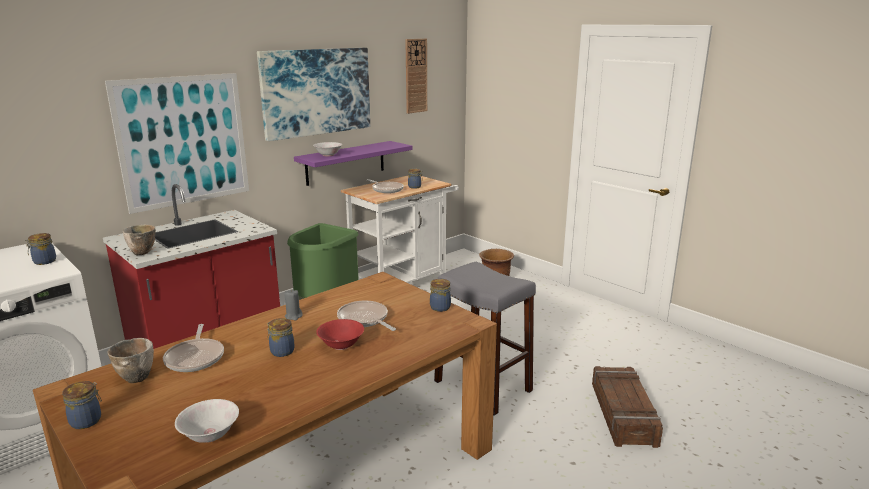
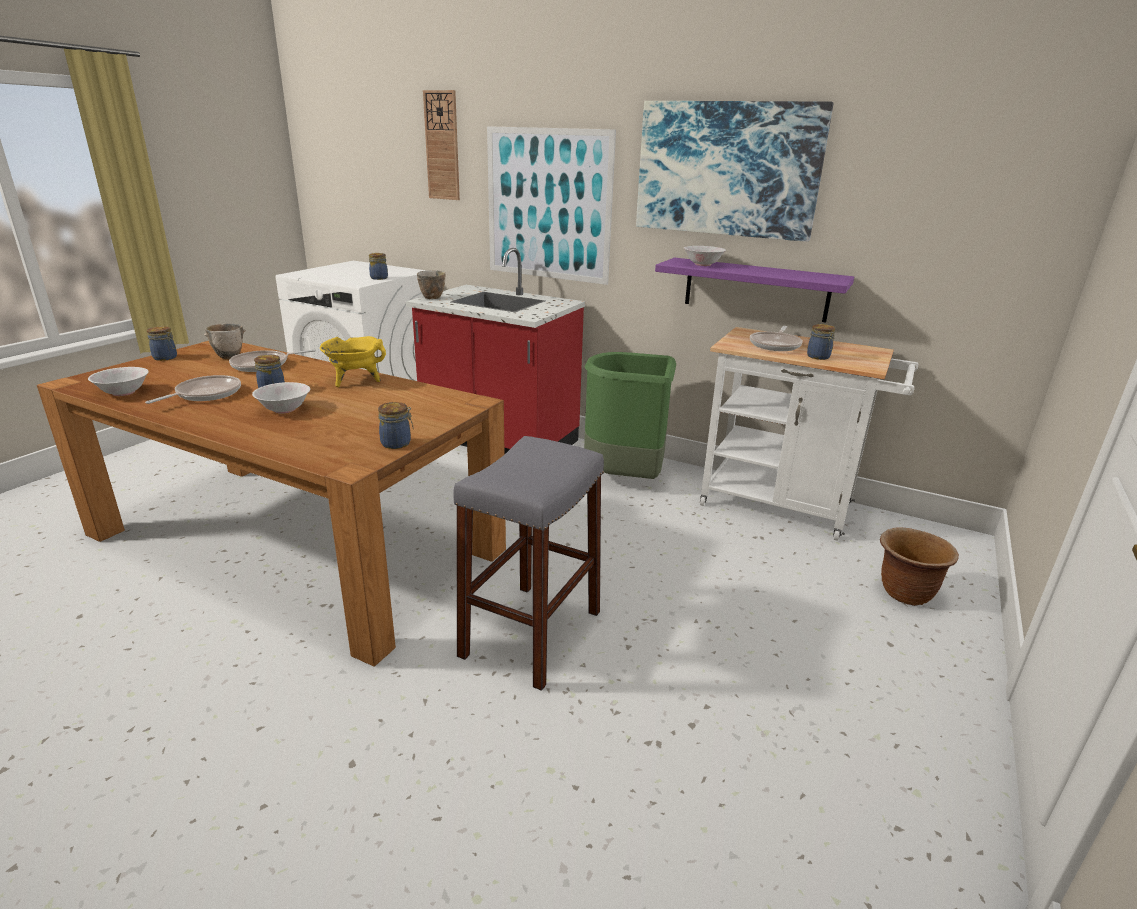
camera: 70 degrees right, 5 degrees up
(293, 316) = (355, 381): grey candle -> yellow cooking pot
(341, 345) = (284, 409): red bowl -> white bowl
(364, 319) = (351, 410): frying pan -> frying pan (205, 394)
(416, 76) = (949, 165): wall clock -> wall clock (442, 146)
(624, 413) = (514, 835): crate -> none

